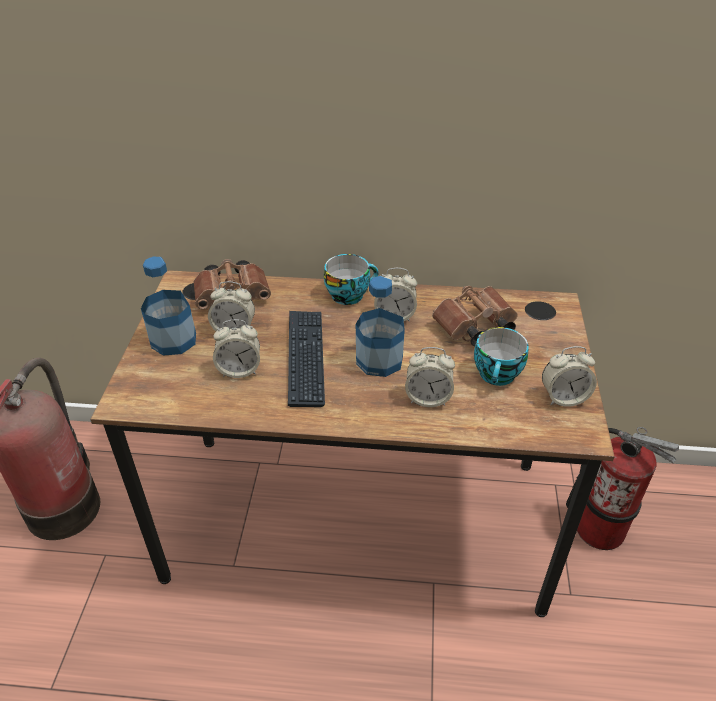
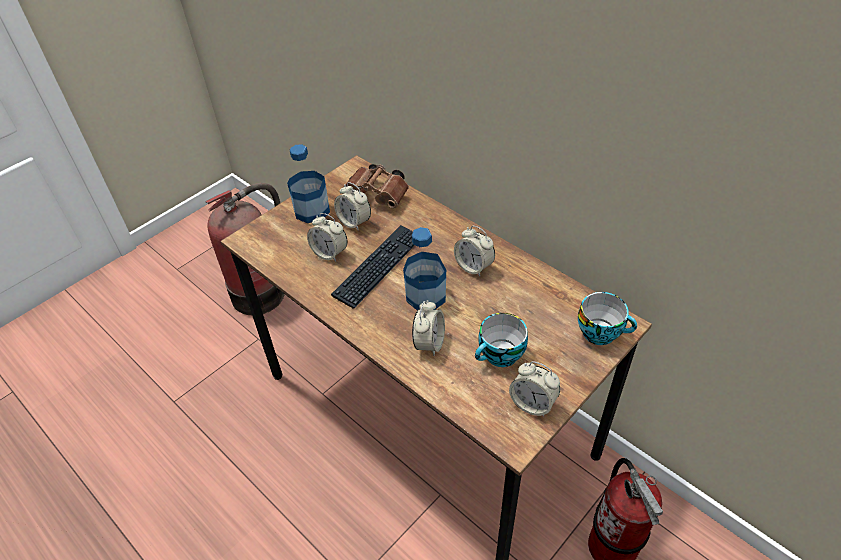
camera: 40 degrees right, 5 degrees up
(349, 294) = (459, 232): cup -> cup (601, 332)
(428, 398) = (429, 343): alarm clock -> alarm clock turned 120 degrees counterclockwise
(473, 328) = (523, 308): brown binoculars -> none

